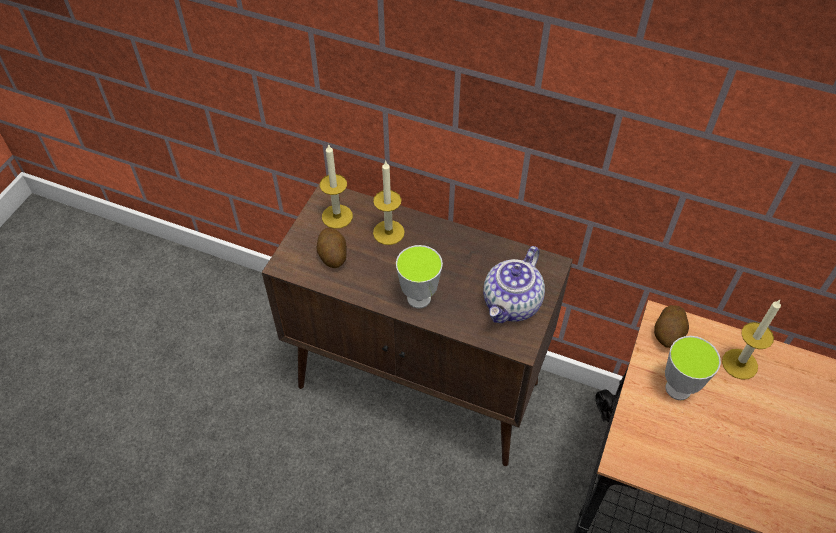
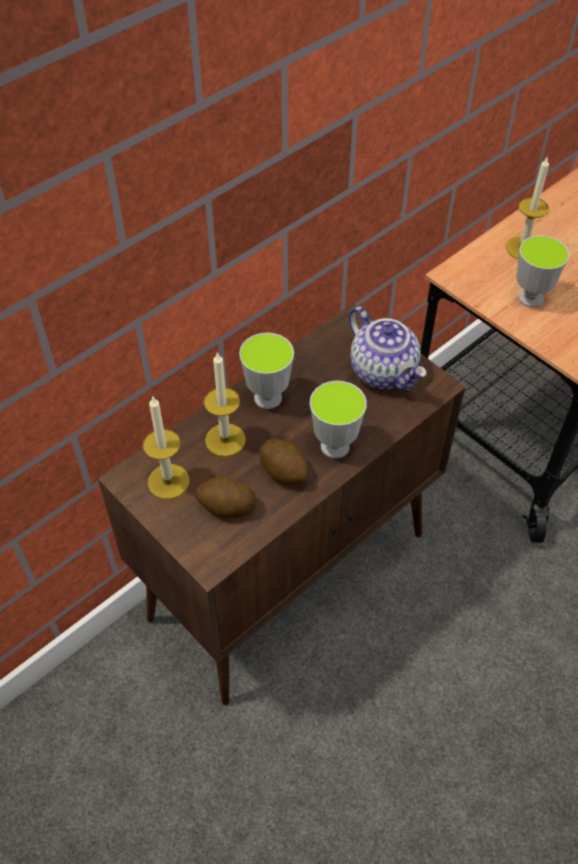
camera: 65 degrees left, 0 degrees up
(440, 242) = (268, 398): none -> cup
(668, 334) = (470, 278): potato -> potato (284, 471)

